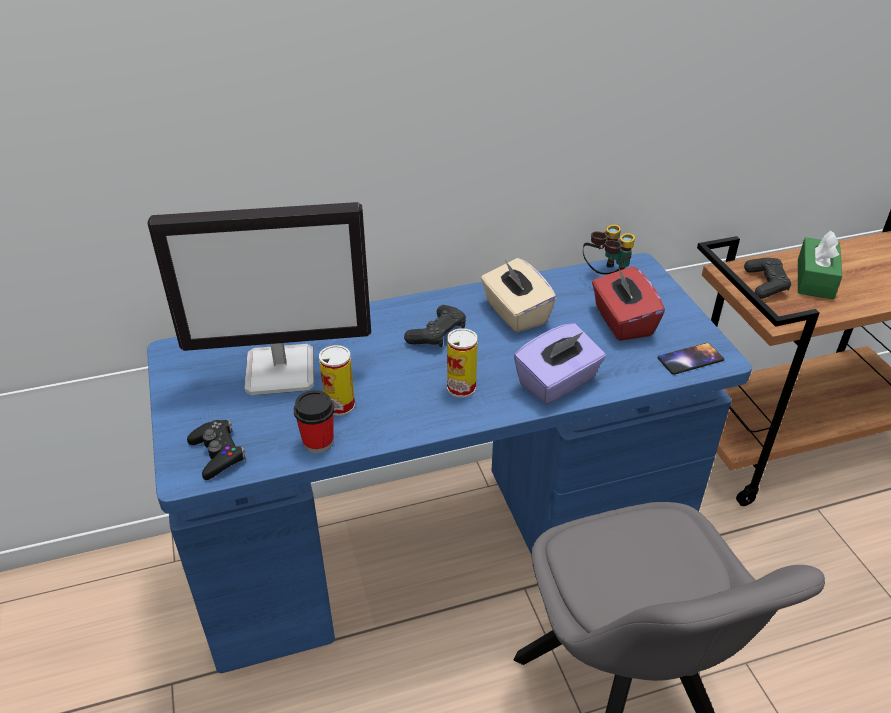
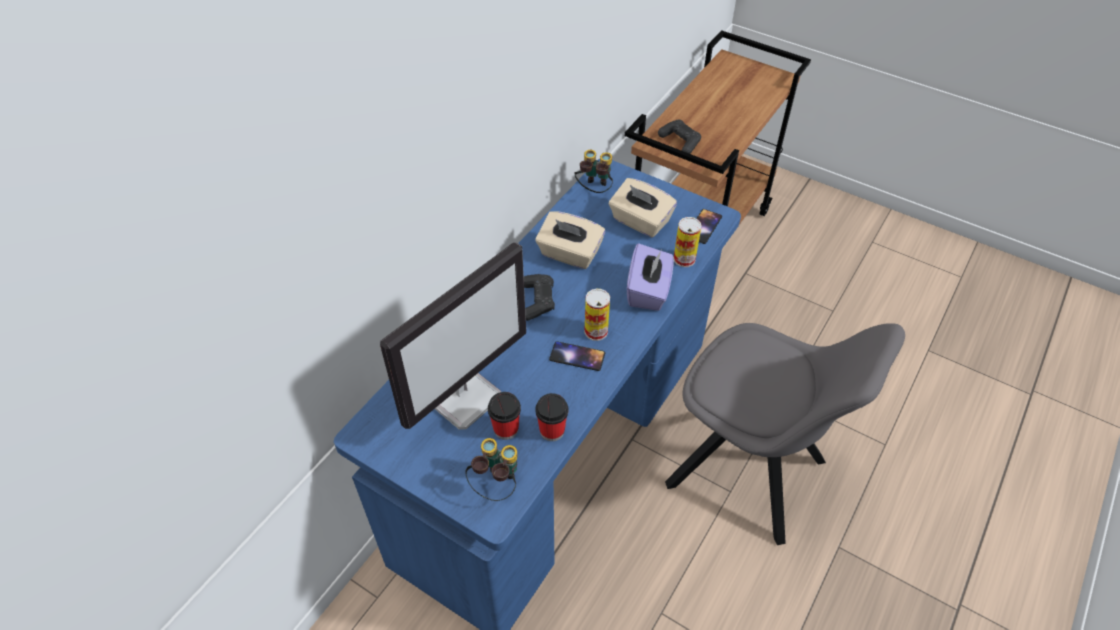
camera: 40 degrees left, 10 degrees up
(217, 453) = (495, 485): black game controller -> binoculars
(282, 416) = (506, 429): none -> cup
(340, 405) = (534, 395): can -> can (684, 259)
(417, 397) = (577, 356): none -> phone
(622, 322) = (640, 221): red tissue box -> beige tissue box
(815, 279) = (703, 122): green tissue box -> none

